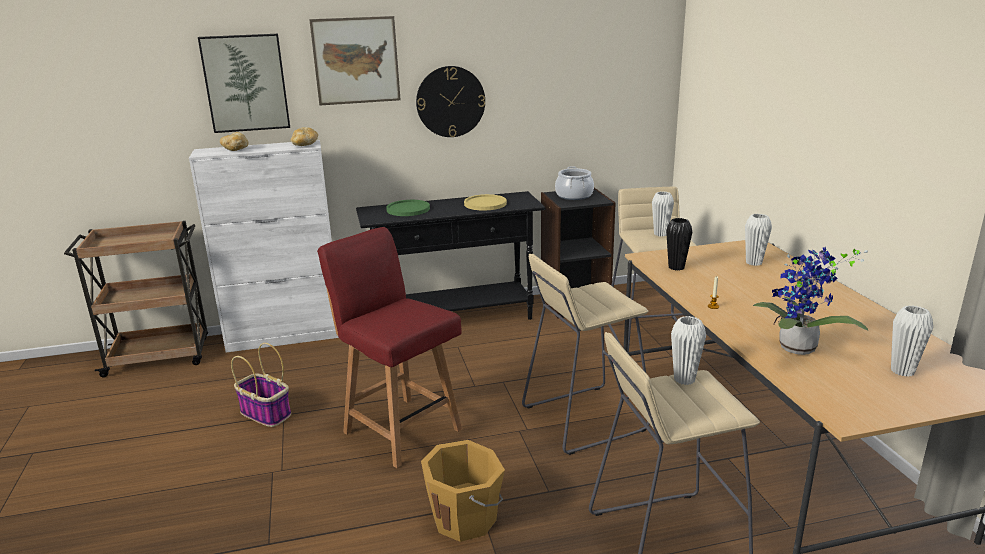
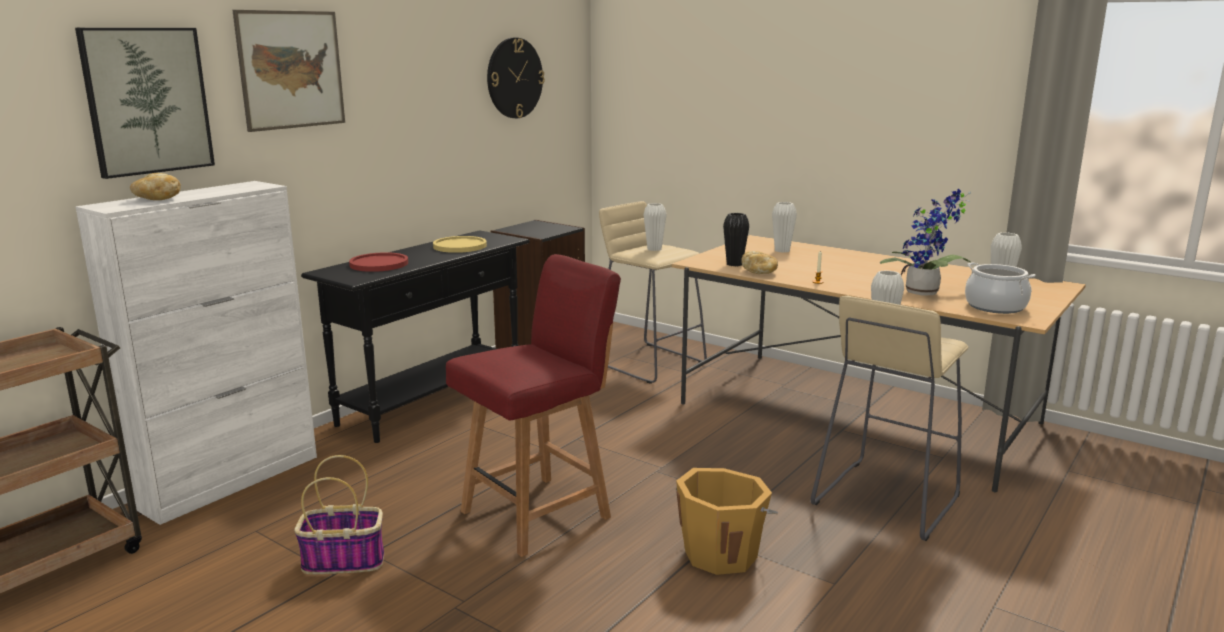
camera: 40 degrees left, 5 degrees down
(305, 145) = (254, 186): bread -> bread (759, 272)
(401, 429) = (539, 513): red chair -> red chair turned 135 degrees clockwise
(408, 209) = (379, 264): green plate -> red plate
(450, 101) = (396, 124): wall clock -> wall clock (514, 78)
(574, 196) = (532, 228): cooking pot -> cooking pot (995, 307)
(582, 418) = (695, 442): beige stool -> none

